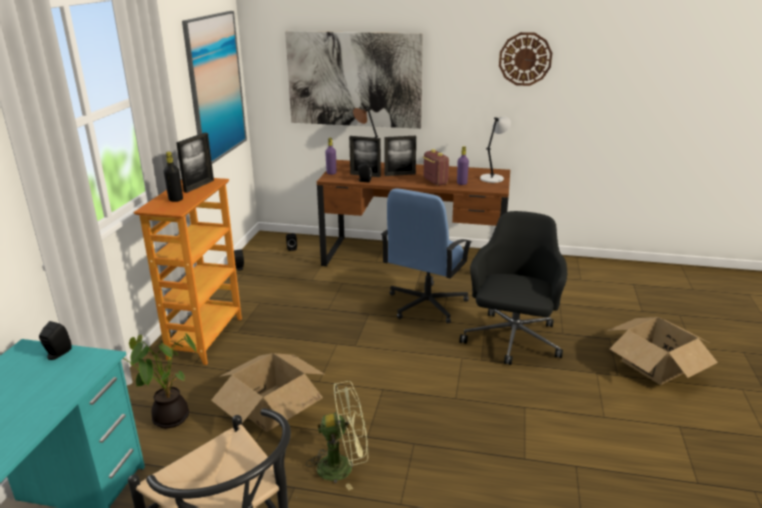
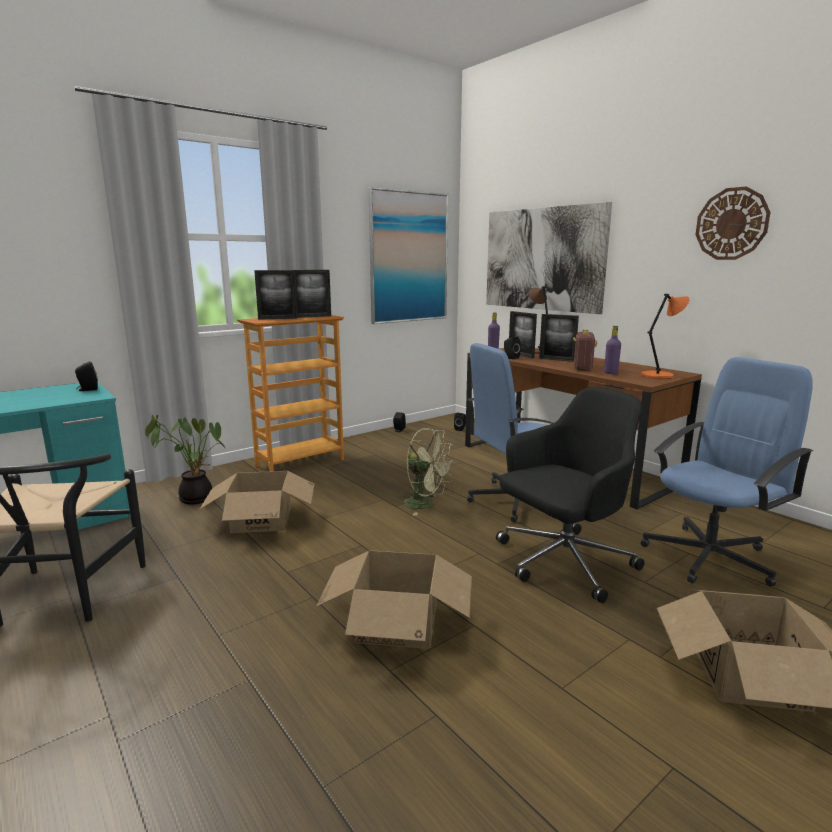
camera: 40 degrees right, 10 degrees down
(176, 199) = (277, 318): black bottle -> picture frame
(343, 466) = (233, 582): green fan -> green fan (425, 505)
(486, 429) = (397, 622): none -> cardboard box
(492, 178) = (659, 375): grey table lamp -> orange table lamp
(571, 301) = (710, 557): none -> blue office chair

